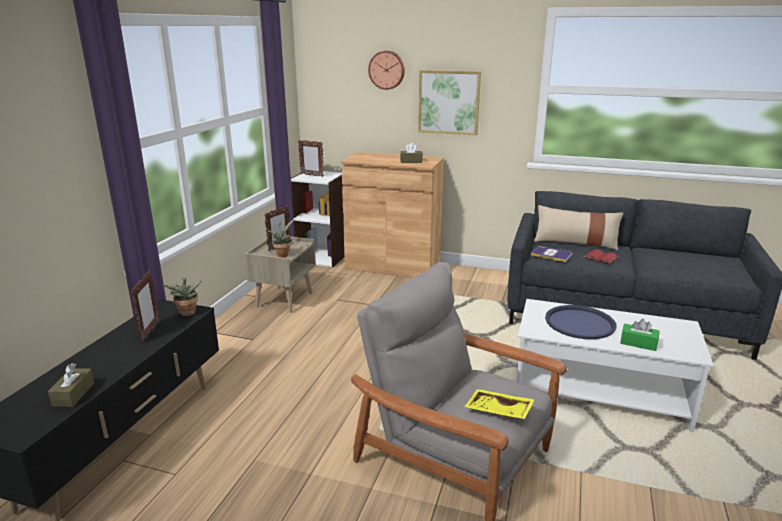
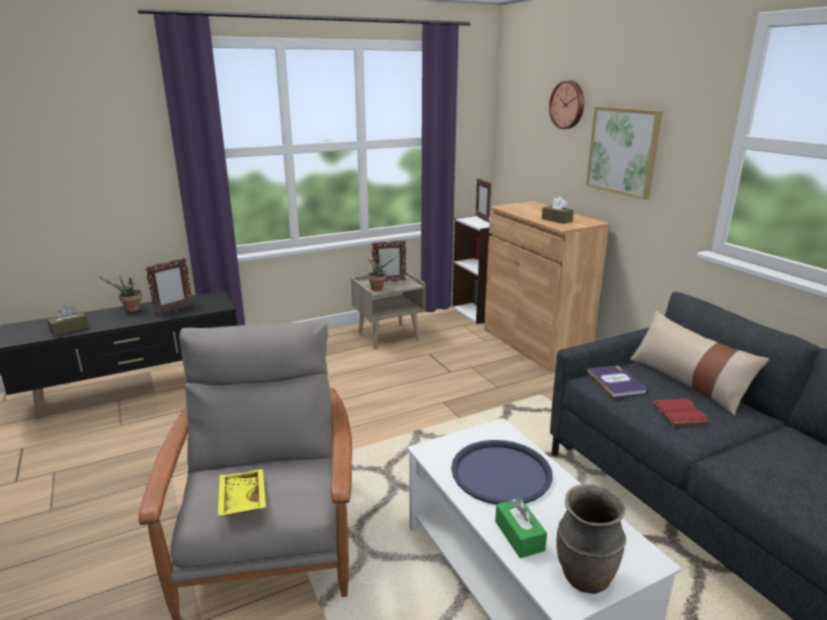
camera: 45 degrees right, 0 degrees up
(187, 314) = (213, 306): potted plant -> potted plant (131, 310)
(685, 343) = (585, 578): none -> brown vase

